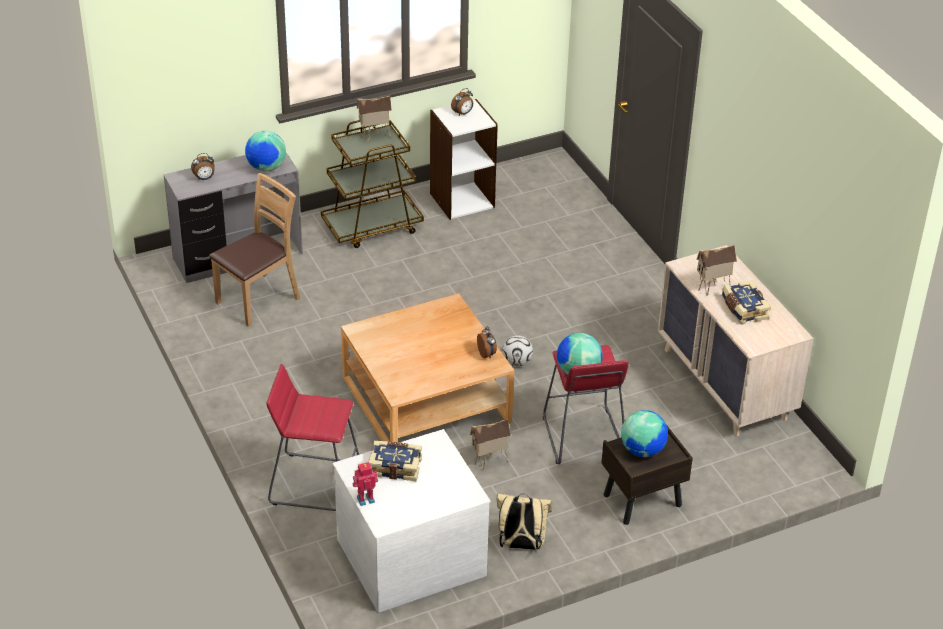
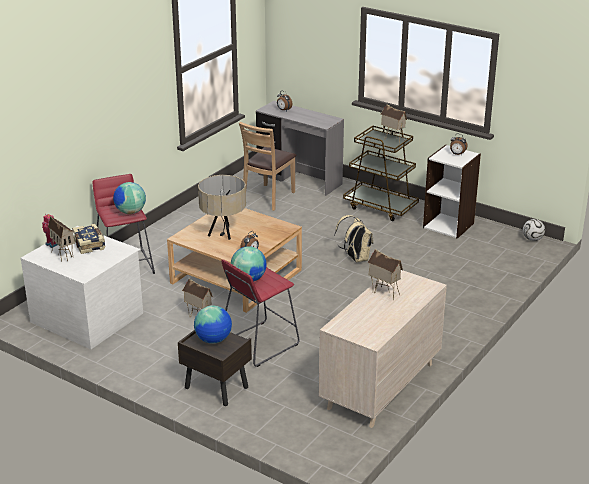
camera: 60 degrees right, 10 degrees down
(258, 299) = (268, 197): brown chair -> brown chair turned 105 degrees clockwise
(266, 168) = (316, 121): globe -> globe (130, 212)
(405, 497) = (64, 255): none -> toy house
(419, 356) = (223, 233): none -> beige table lamp
(517, 362) = (308, 296): football -> football (532, 239)
(521, 545) = (130, 353): beige backpack -> beige backpack (355, 258)
(743, 309) = (375, 312): book -> none

